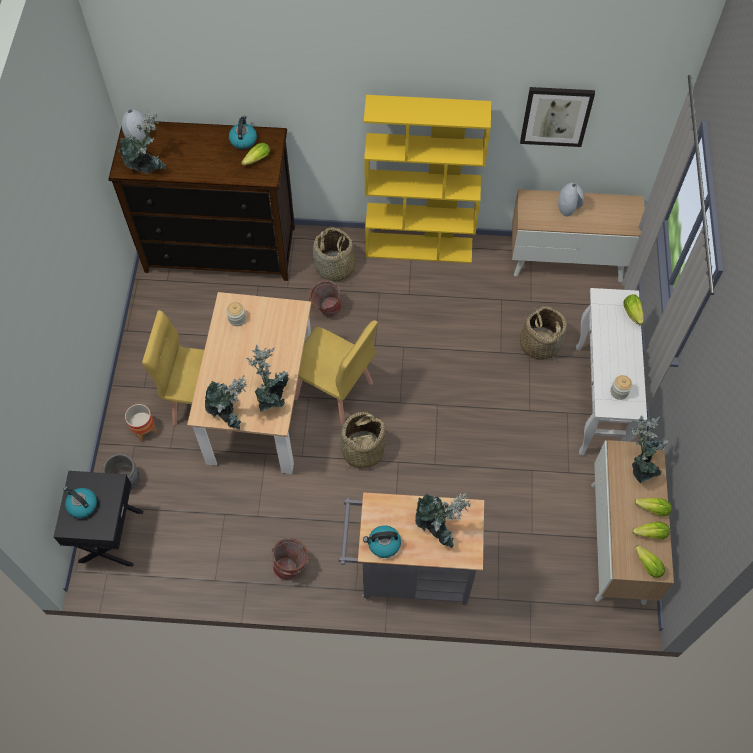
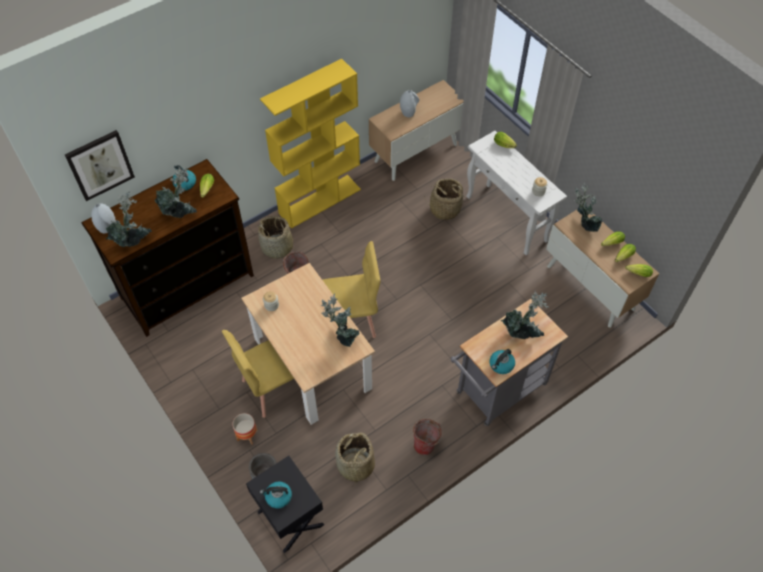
camera: 40 degrees left, 5 degrees down
(229, 414) = (325, 365): potted plant -> potted plant (180, 212)
(362, 450) = (401, 343): basket -> basket (355, 465)
(556, 116) = (381, 49): picture -> picture (100, 165)

